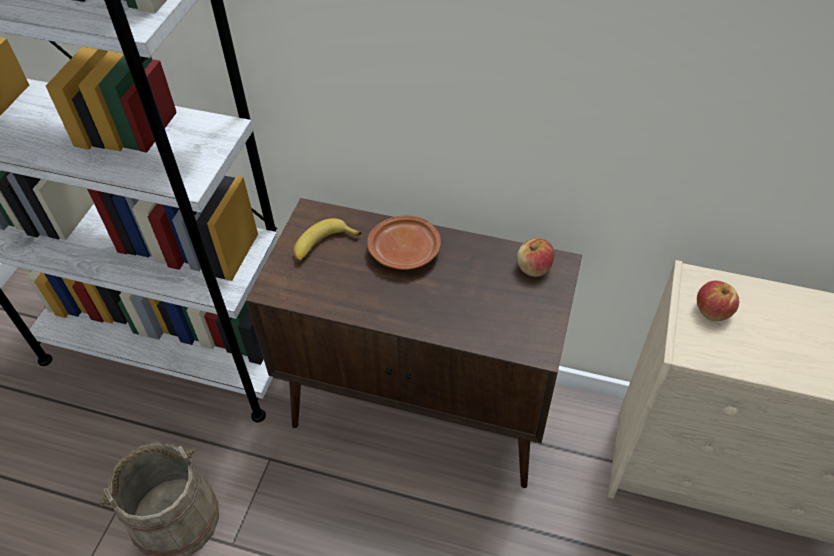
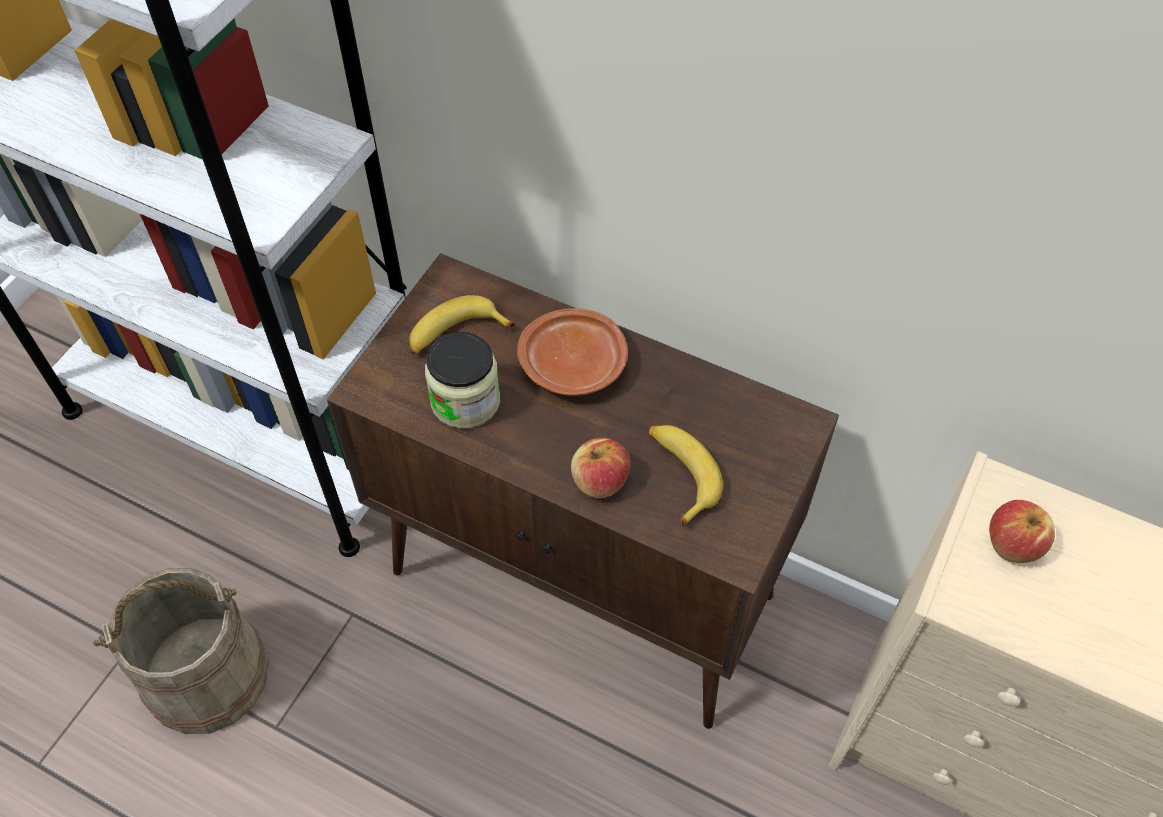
camera: 10 degrees right, 5 degrees up
(339, 285) = (465, 401): none -> jar
(491, 307) = (680, 474): none -> banana
(533, 268) = (759, 423): apple -> apple (599, 481)

